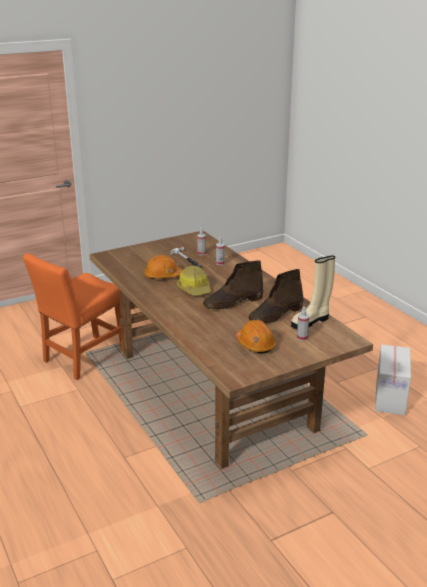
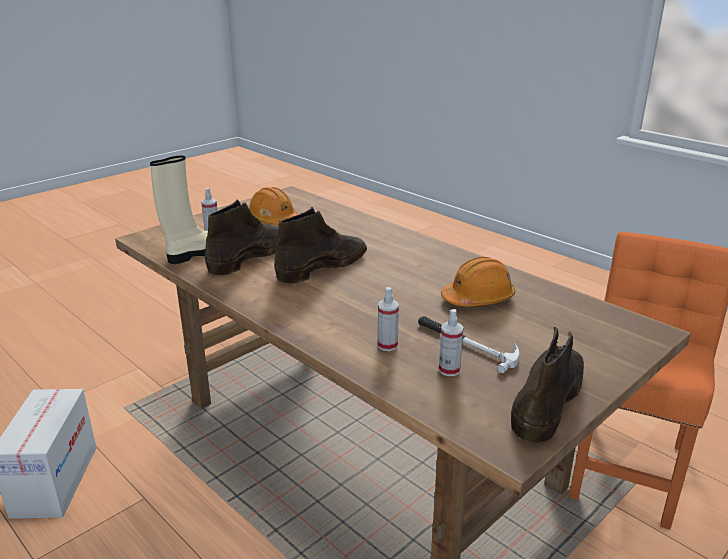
camera: 165 degrees right, 0 degrees up
(174, 243) = (548, 399): none -> brown boot
(194, 289) = (400, 281): hard hat -> none

